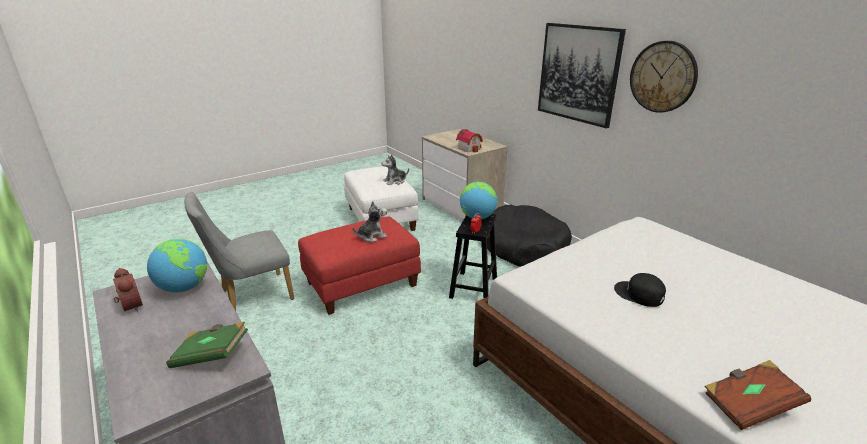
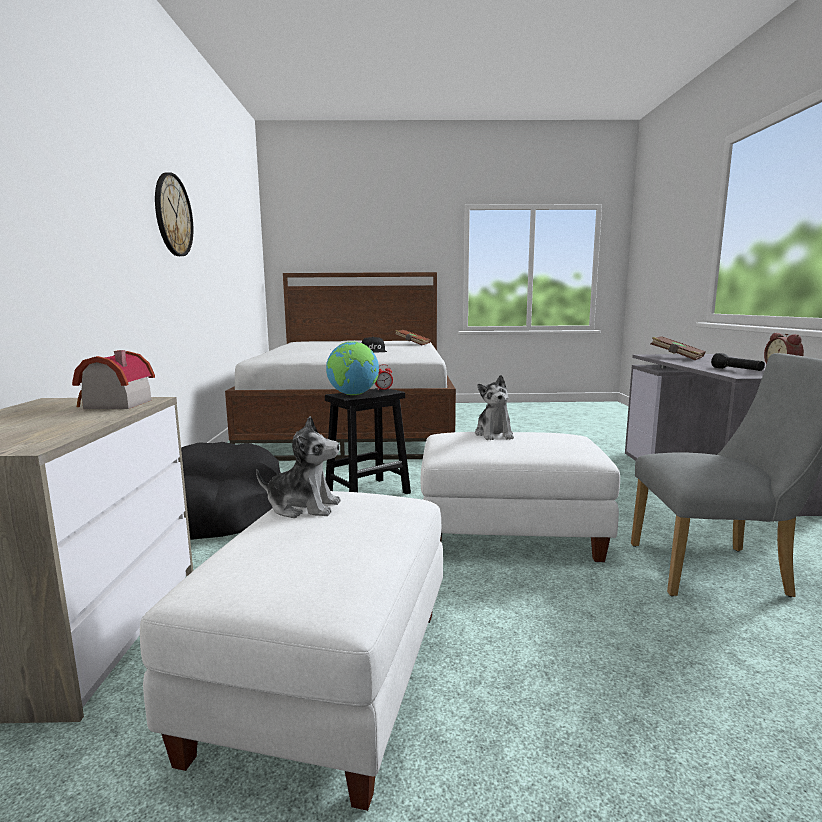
camera: 145 degrees left, 15 degrees down
(184, 287) = (737, 370): globe -> black flashlight
(211, 355) = (676, 357): green book -> brown book
(361, 284) = (510, 534): red ottoman -> white ottoman
(371, 236) = (494, 434): plush toy -> plush toy turned 105 degrees counterclockwise
(578, 73) = (111, 208): picture -> none

